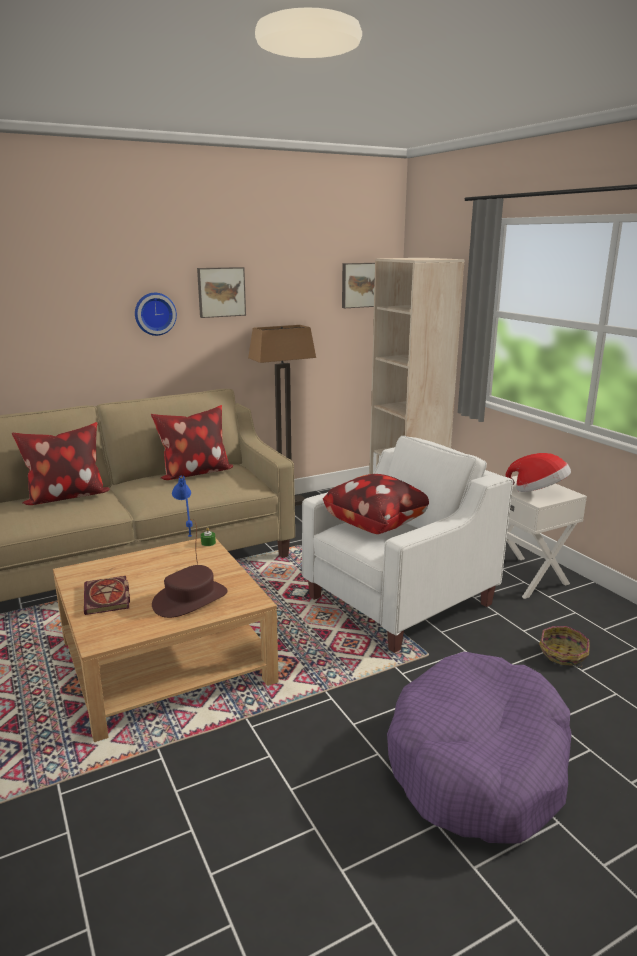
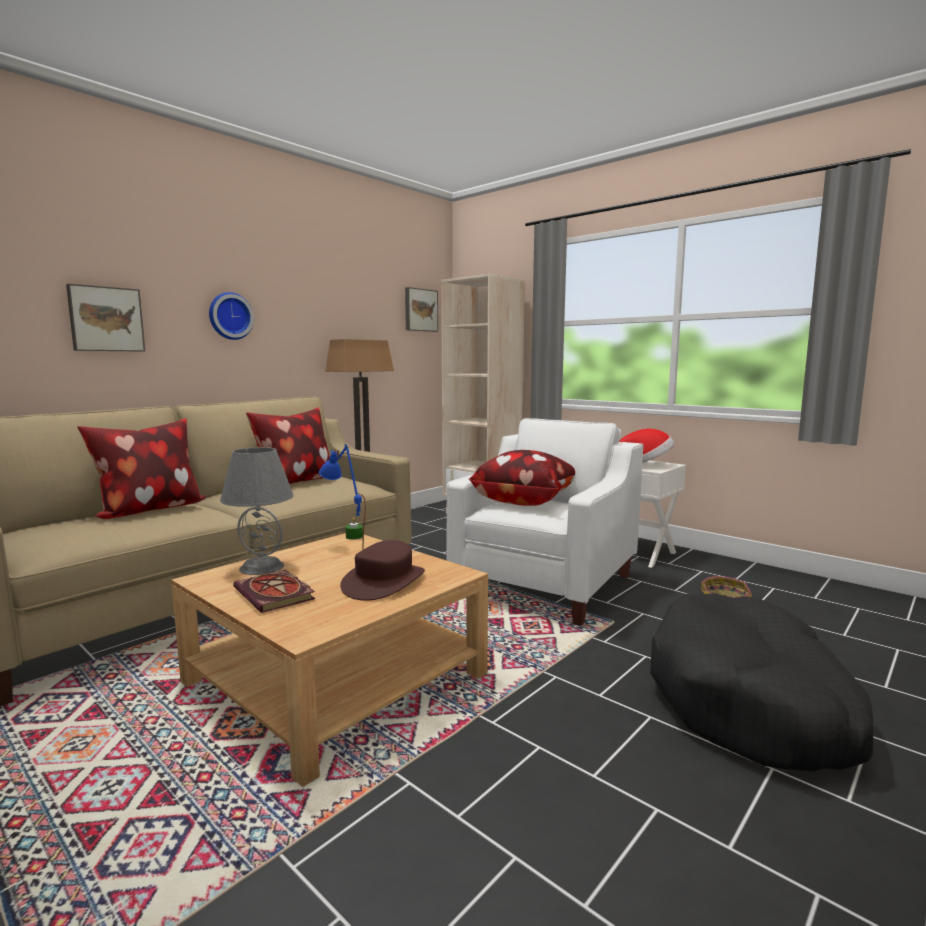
camera: 20 degrees left, 10 degrees down
(117, 567) = (261, 567): none -> grey table lamp
(221, 292) = (297, 301): picture -> picture (106, 319)
(478, 763) = (751, 702): purple dog bed -> black dog bed

